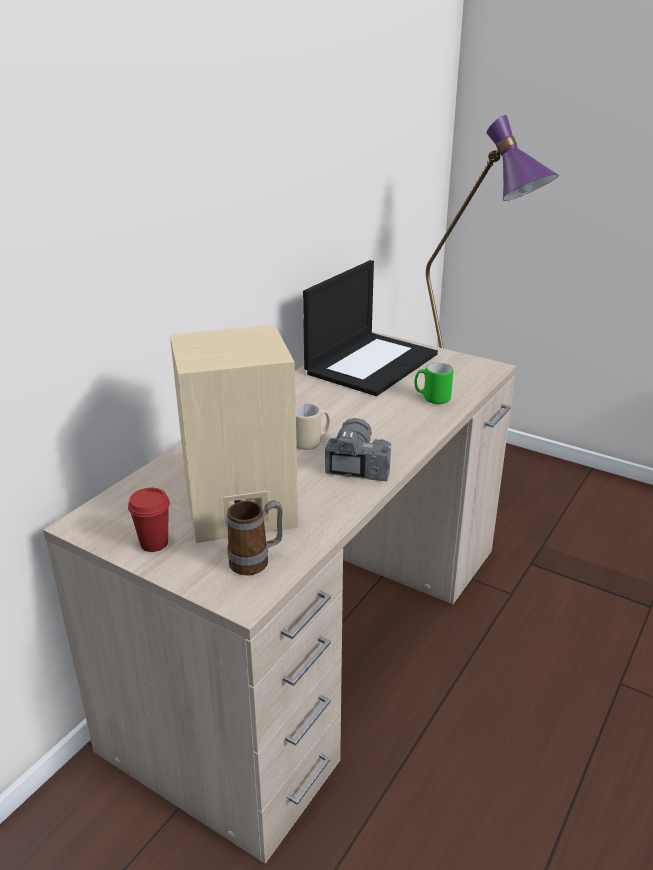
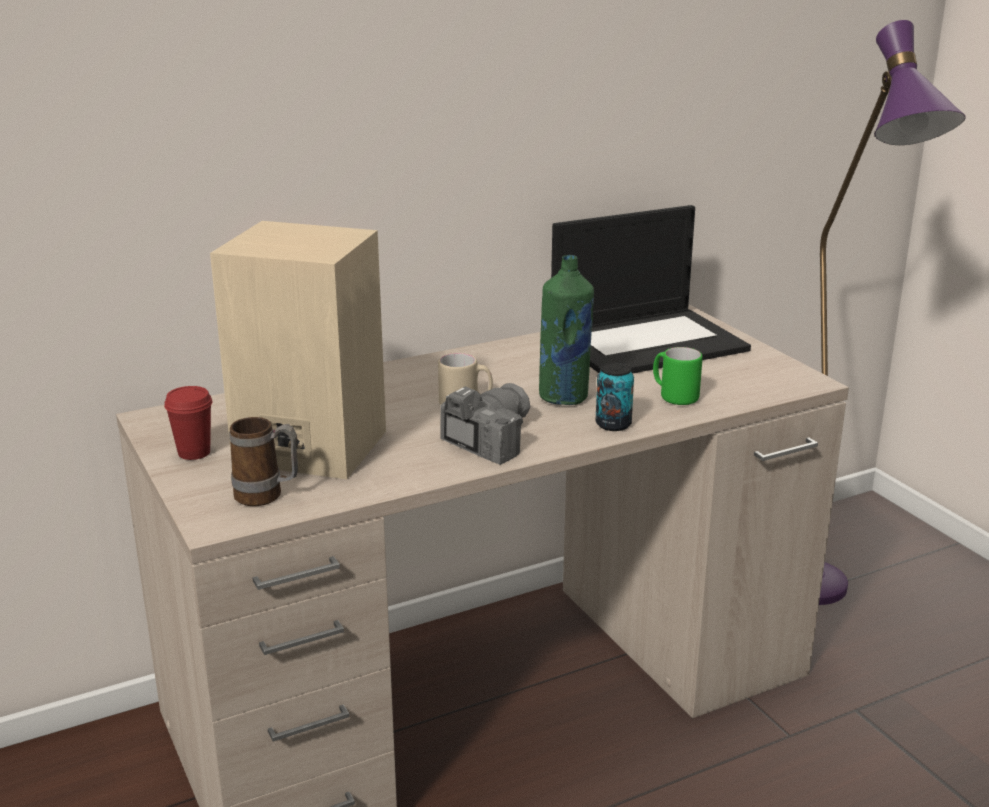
camera: 30 degrees right, 5 degrees down
(367, 418) = (564, 397): none -> green bottle
(420, 429) = (613, 424): none -> can

